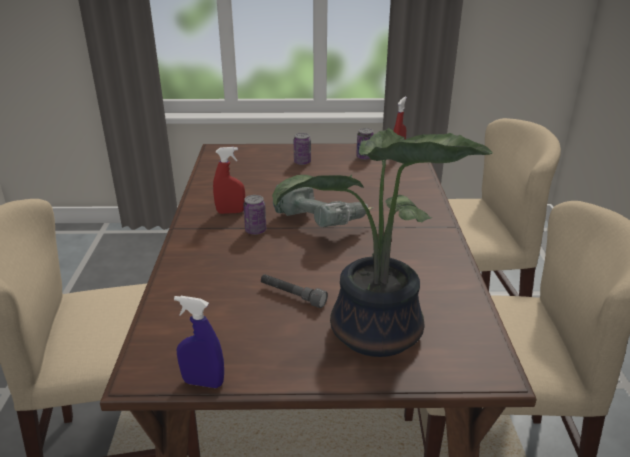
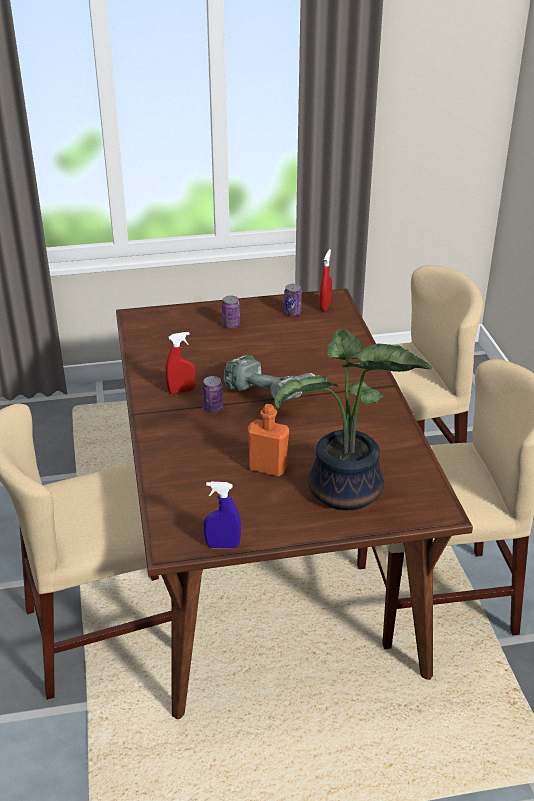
camera: 10 degrees left, 5 degrees up
(292, 296) = (268, 468): grey flashlight -> orange bottle

